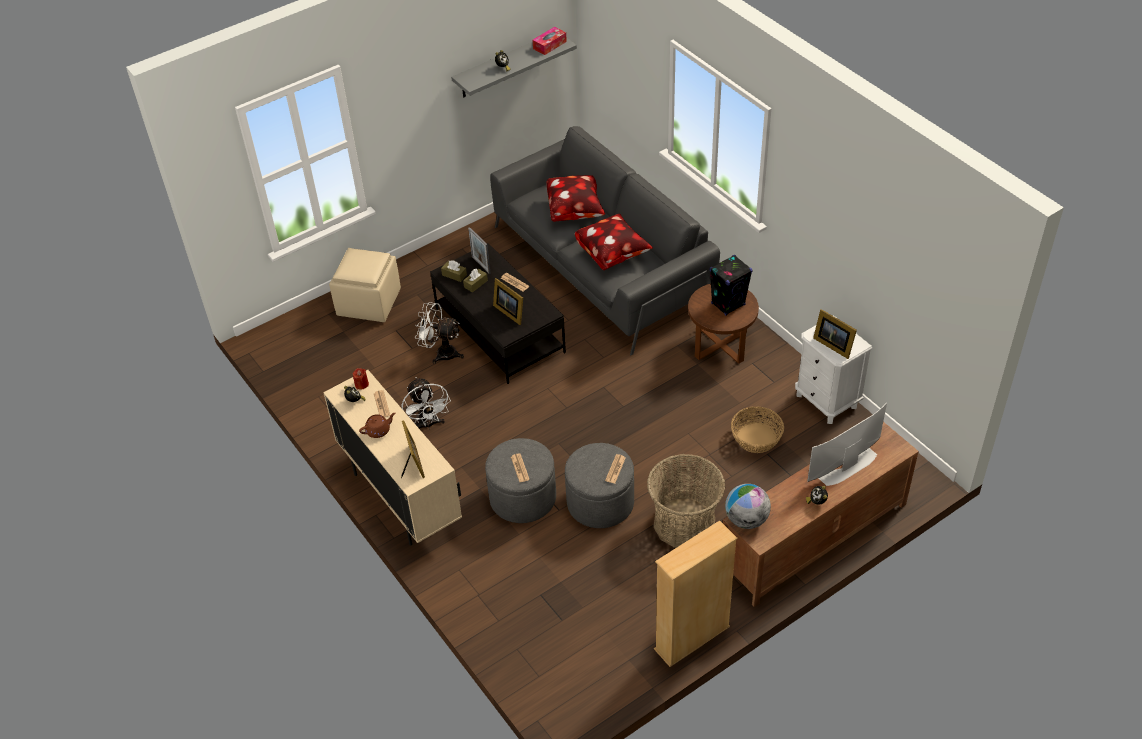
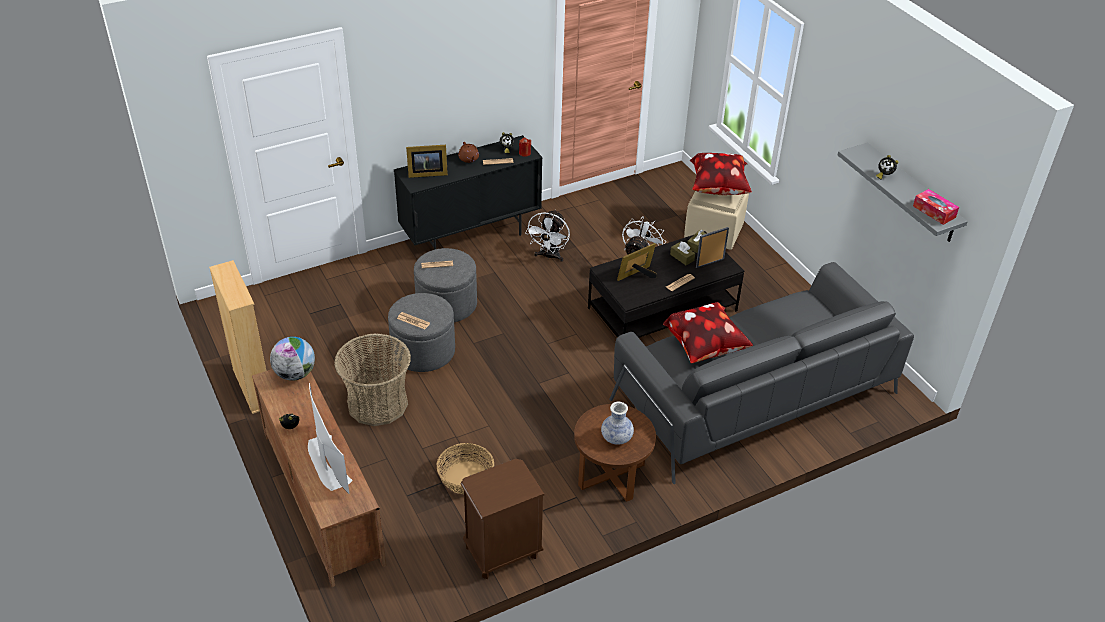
camera: 95 degrees right, 5 degrees down
(401, 498) = (471, 237): beige cabinet -> black cabinet
(428, 425) = (549, 256): white fan -> white fan turned 60 degrees counterclockwise
(575, 210) = (783, 330): pillow -> pillow (718, 189)
(728, 304) = (616, 438): black speaker -> vase
(826, 401) = (502, 552): white nightstand -> brown nightstand
(833, 344) = (494, 481): picture frame -> none

